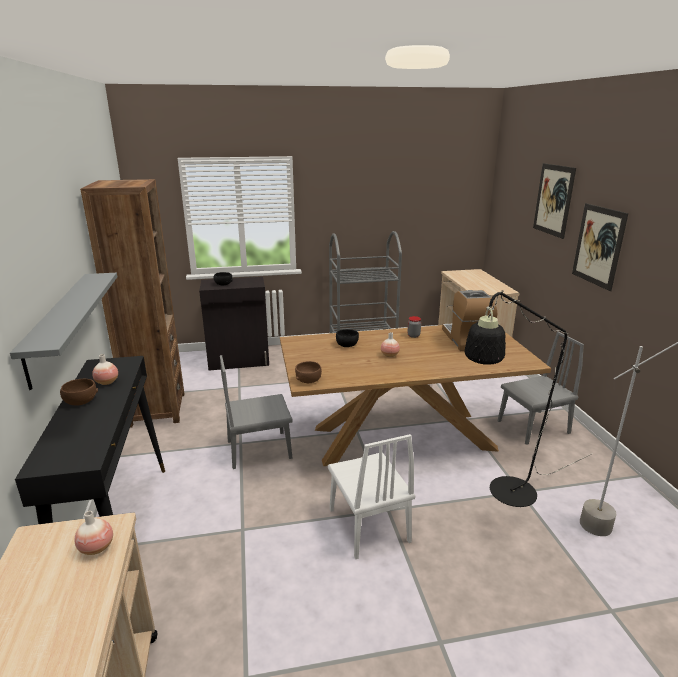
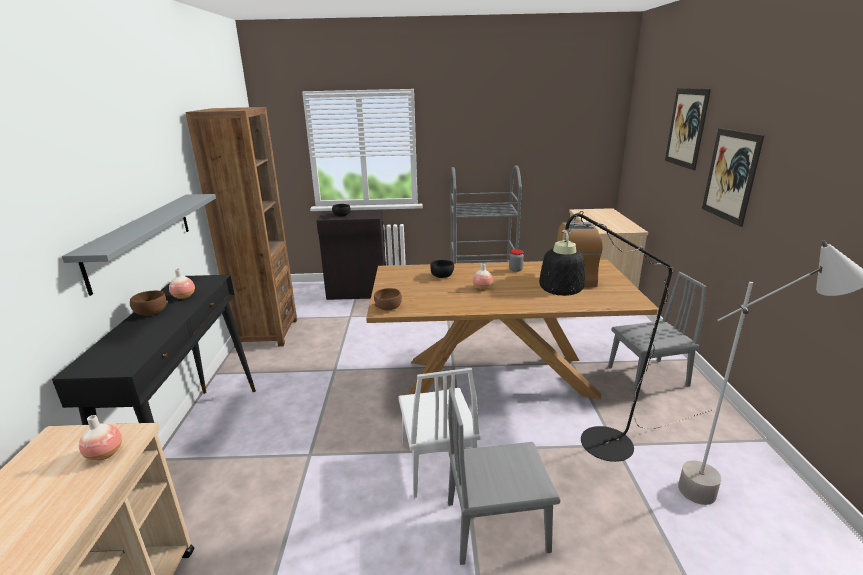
camera: 10 degrees right, 0 degrees up
(259, 449) = (350, 377): grey chair -> grey chair (497, 526)

